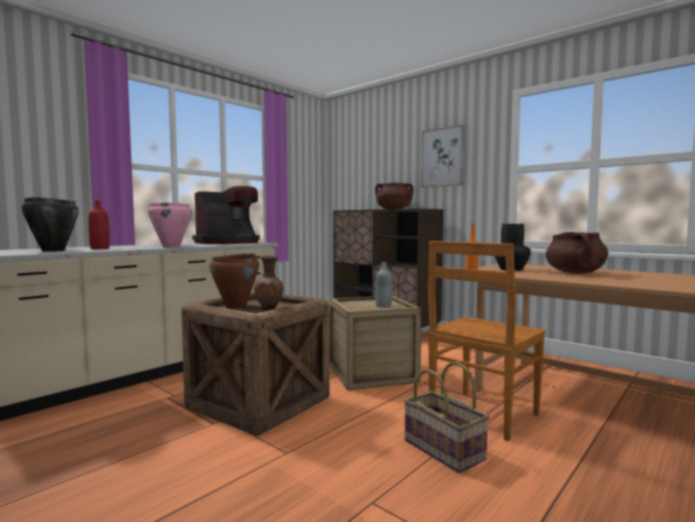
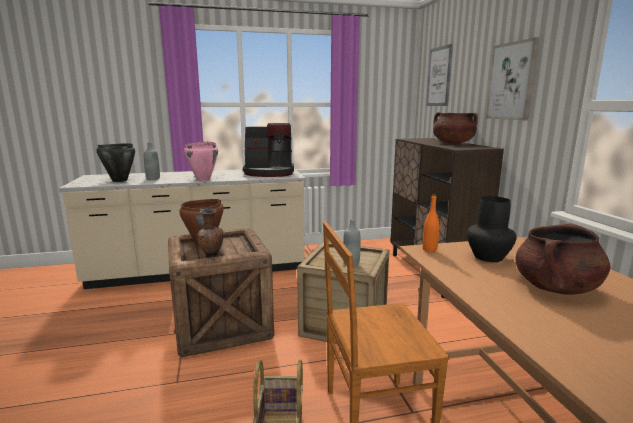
camera: 35 degrees right, 10 degrees up
(100, 248) = (153, 179): red bottle -> grey bottle
(358, 158) = (439, 76): none -> picture

